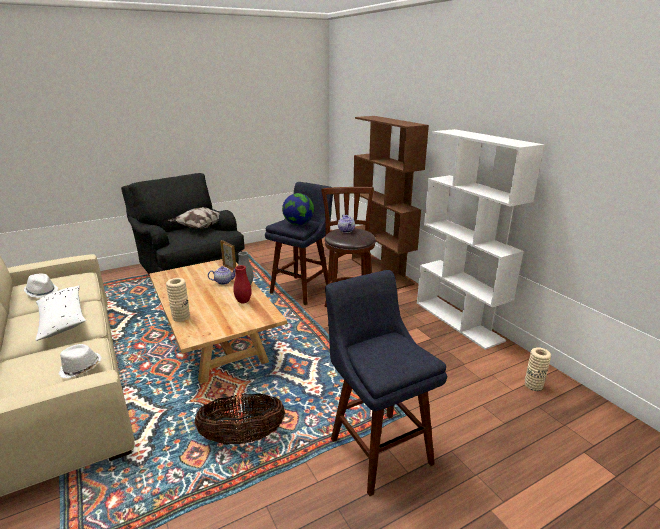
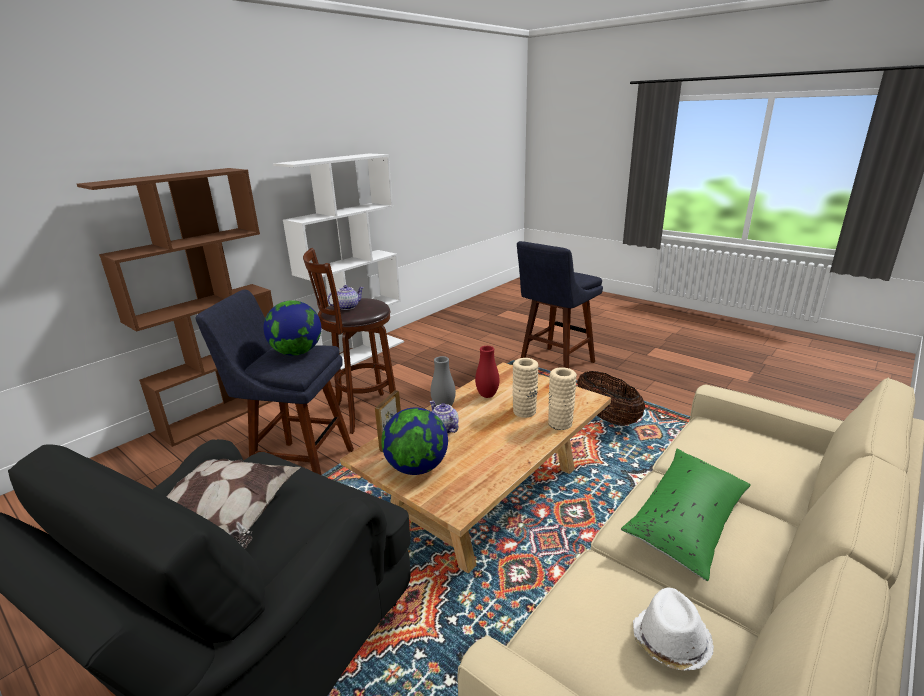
camera: 110 degrees left, 0 degrees up
(62, 319) = (687, 520): white pillow -> green pillow
(81, 369) = (717, 431): white hat -> none
(200, 271) = (416, 467): none -> globe
(533, 385) = (442, 326): beige vase -> beige vase (524, 411)

